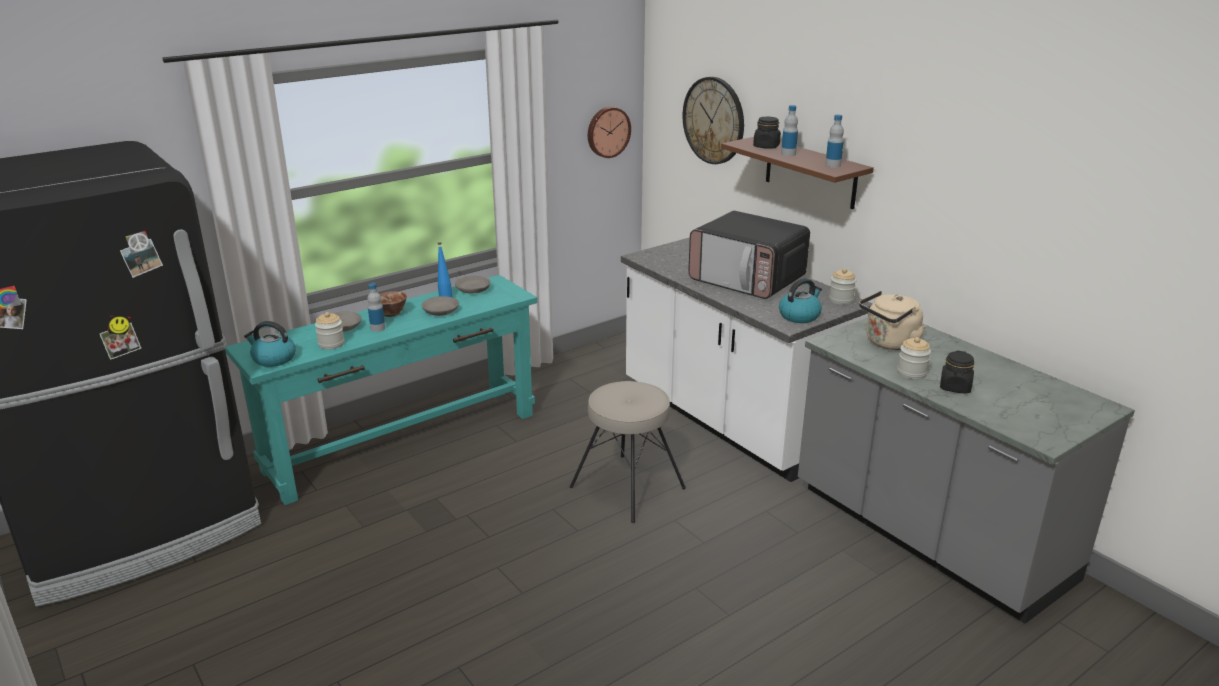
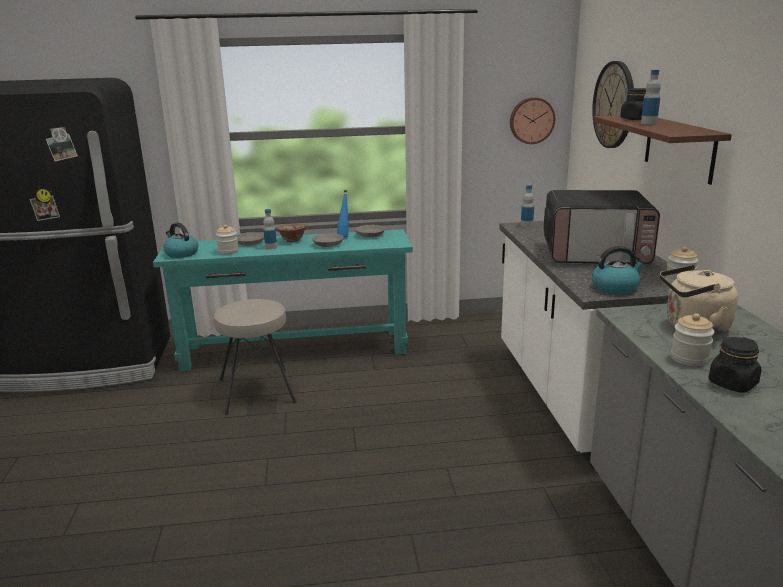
camera: 30 degrees right, 5 degrees down
(628, 487) = (431, 428): beige stool -> beige stool (258, 390)
(747, 280) = (596, 254): microwave -> microwave turned 60 degrees counterclockwise
(833, 165) = (684, 130): bottle -> bottle (526, 225)

